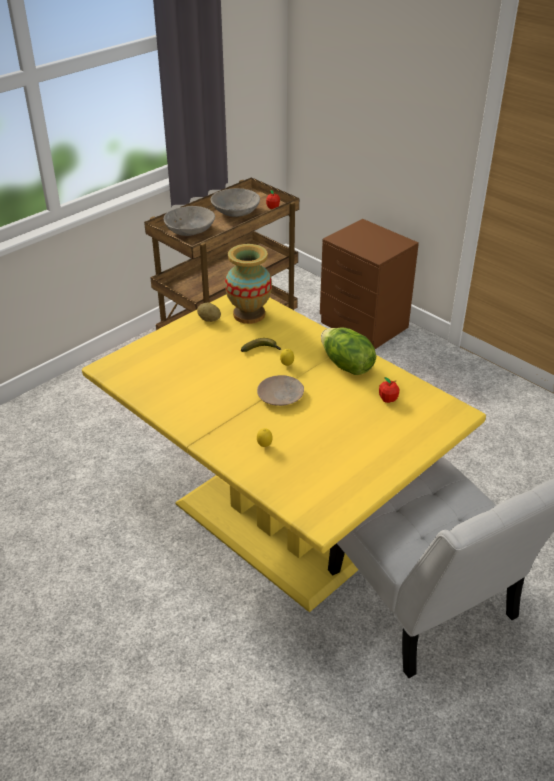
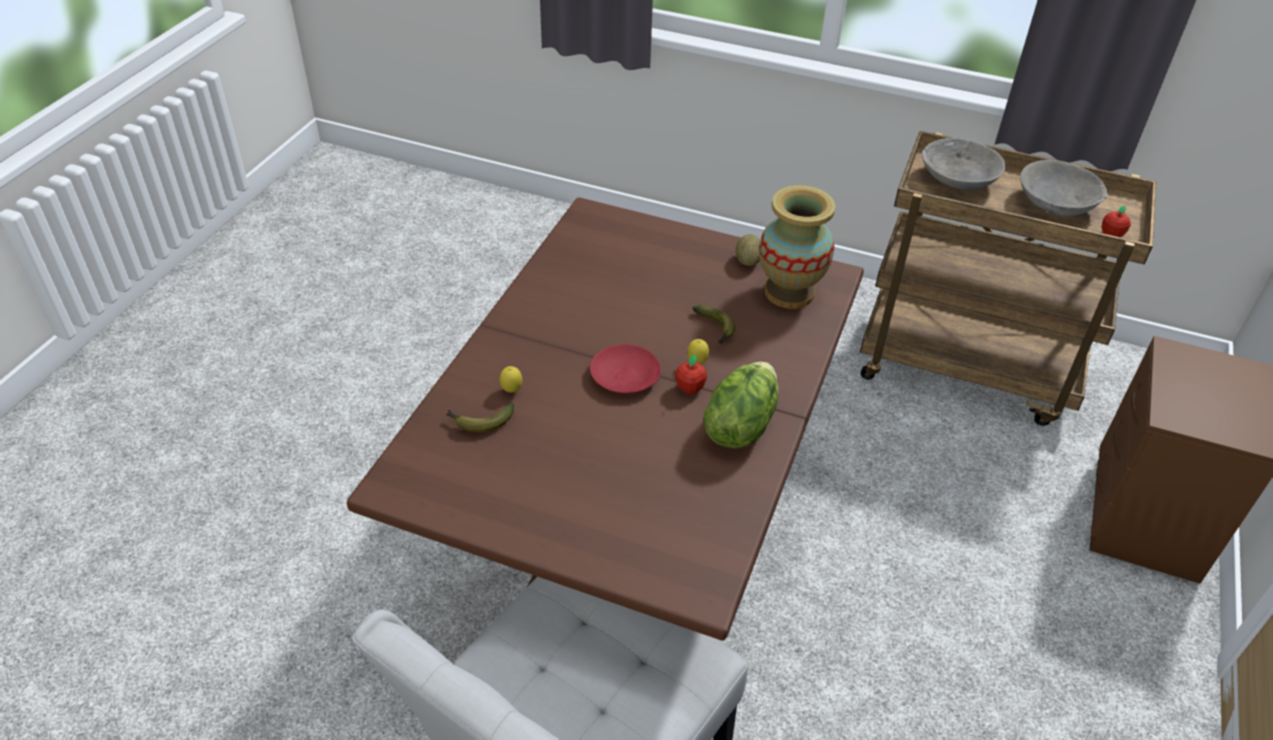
camera: 65 degrees right, 5 degrees up
(276, 526) = (630, 551): yellow dining table -> brown dining table
(281, 395) = (625, 376): beige plate -> red plate
(285, 467) = (480, 422): none -> banana
(388, 399) = (685, 493): apple -> apple (690, 388)

